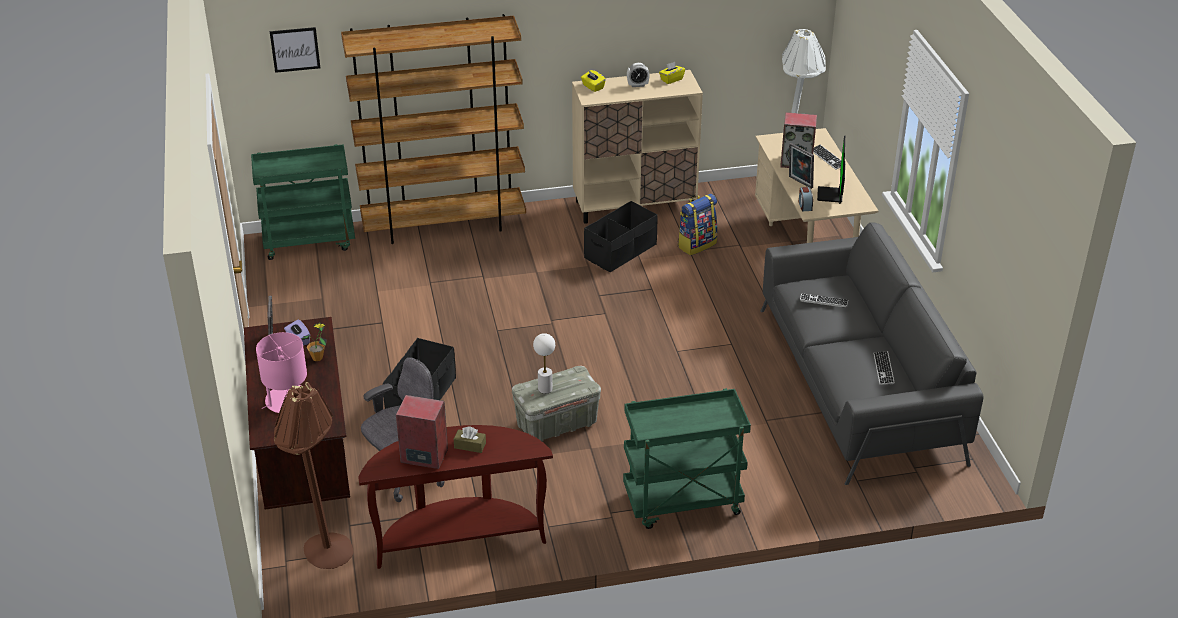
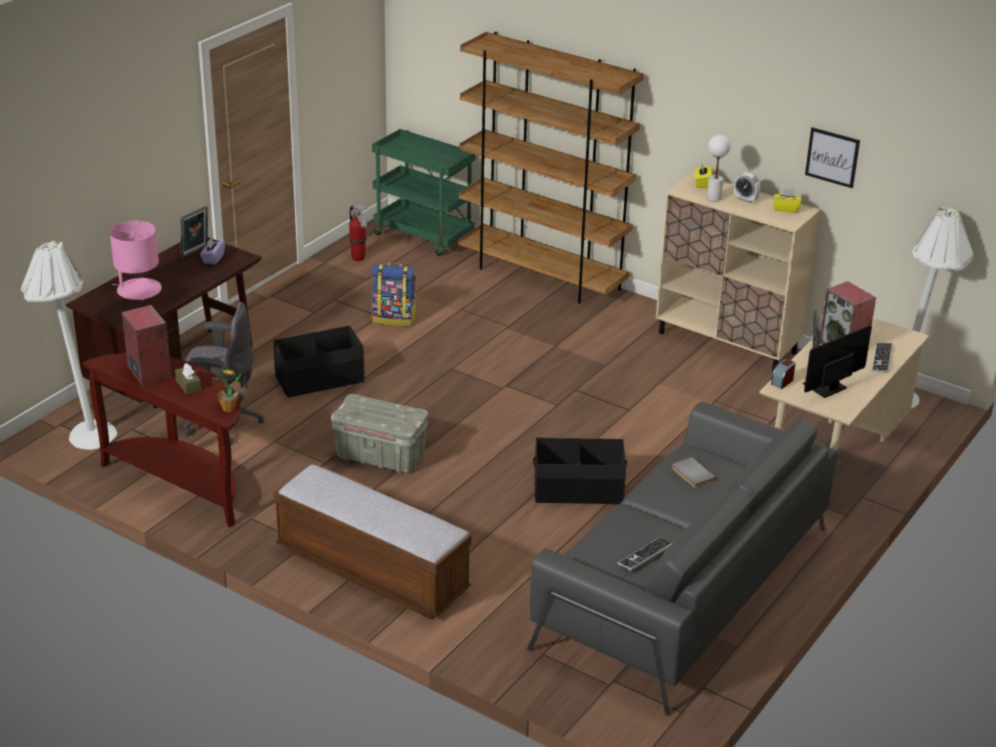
camera: 45 degrees right, 5 degrees down
(288, 286) = (358, 258): none -> fire extinguisher
(295, 49) = (449, 36): picture -> picture (832, 157)
(317, 358) = (204, 276): potted plant -> potted plant (228, 408)
(324, 560) = (81, 439): brown floor lamp -> white floor lamp
(545, 389) = (369, 409): white table lamp -> white table lamp (714, 198)
(620, 251) = (652, 369): black storage box -> black storage box (578, 490)
(682, 503) = (372, 570): green cart -> bench
(696, 244) = (730, 399): backpack -> backpack (394, 319)
(823, 301) = (691, 474): keyboard -> grey book

